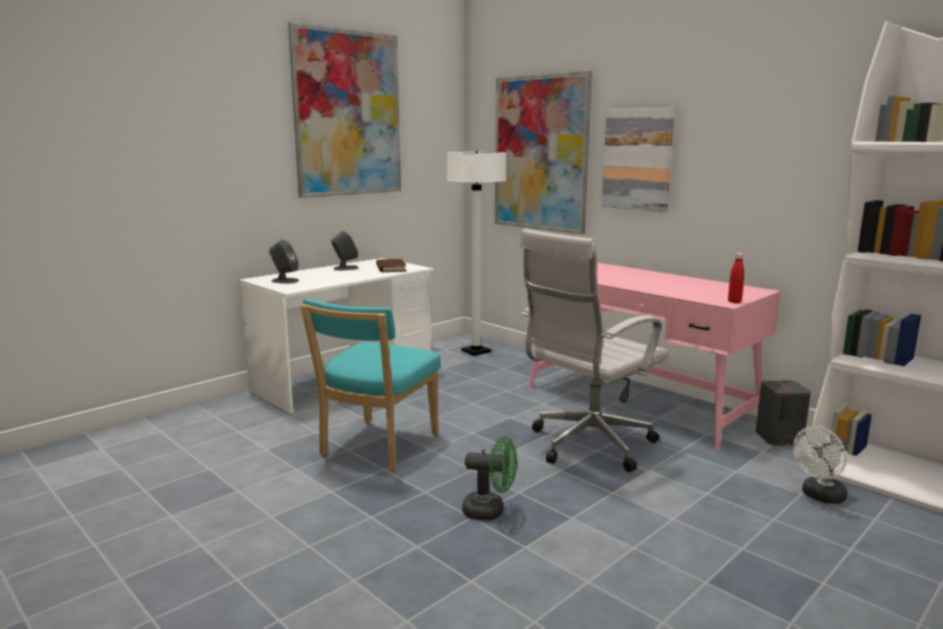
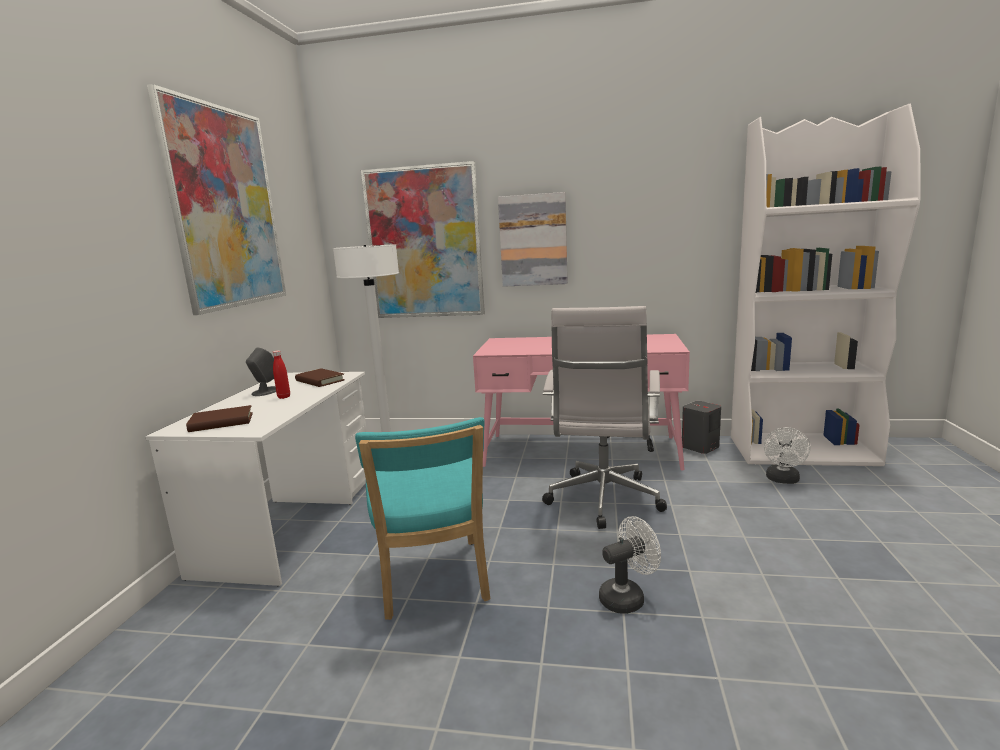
camera: 35 degrees left, 0 degrees up
(284, 281) = (221, 422): grey speaker -> brown book
(490, 511) = (627, 597): green fan -> white fan
(734, 302) = (676, 347): red bottle -> red bottle (284, 397)

